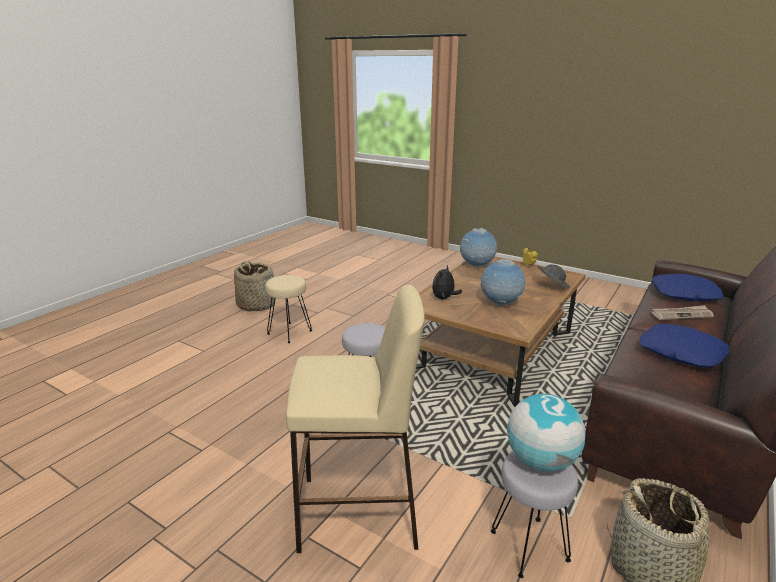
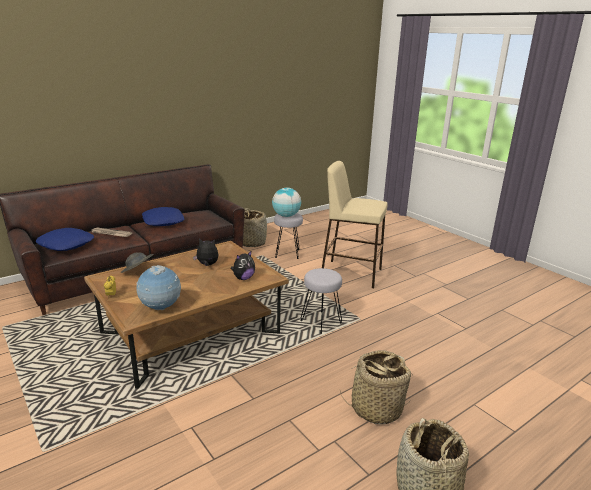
camera: 160 degrees left, 0 degrees up
(290, 333) = (376, 408): beige stool -> basket
(500, 304) = (207, 265): globe -> plush toy

